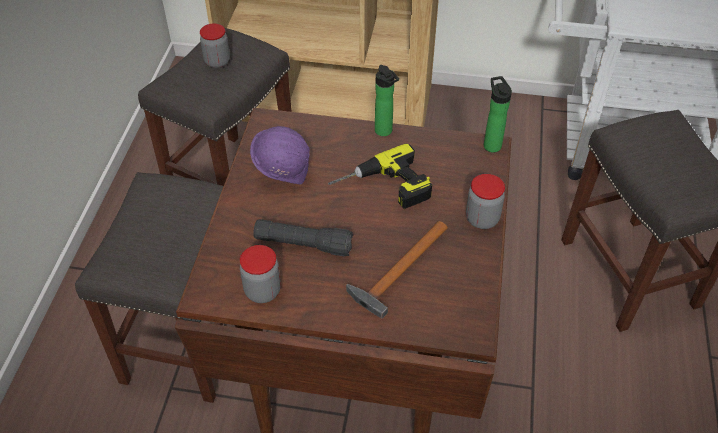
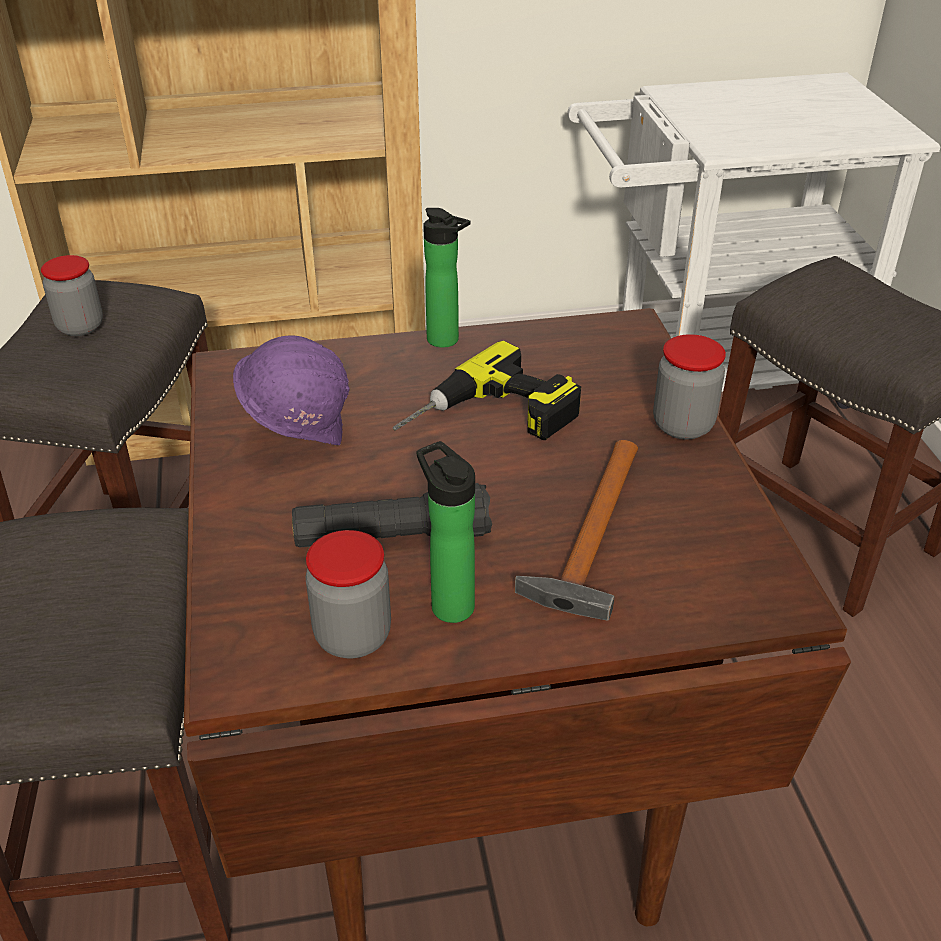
camera: 20 degrees left, 10 degrees down
(491, 144) = (629, 322): bottle -> bottle (449, 603)

